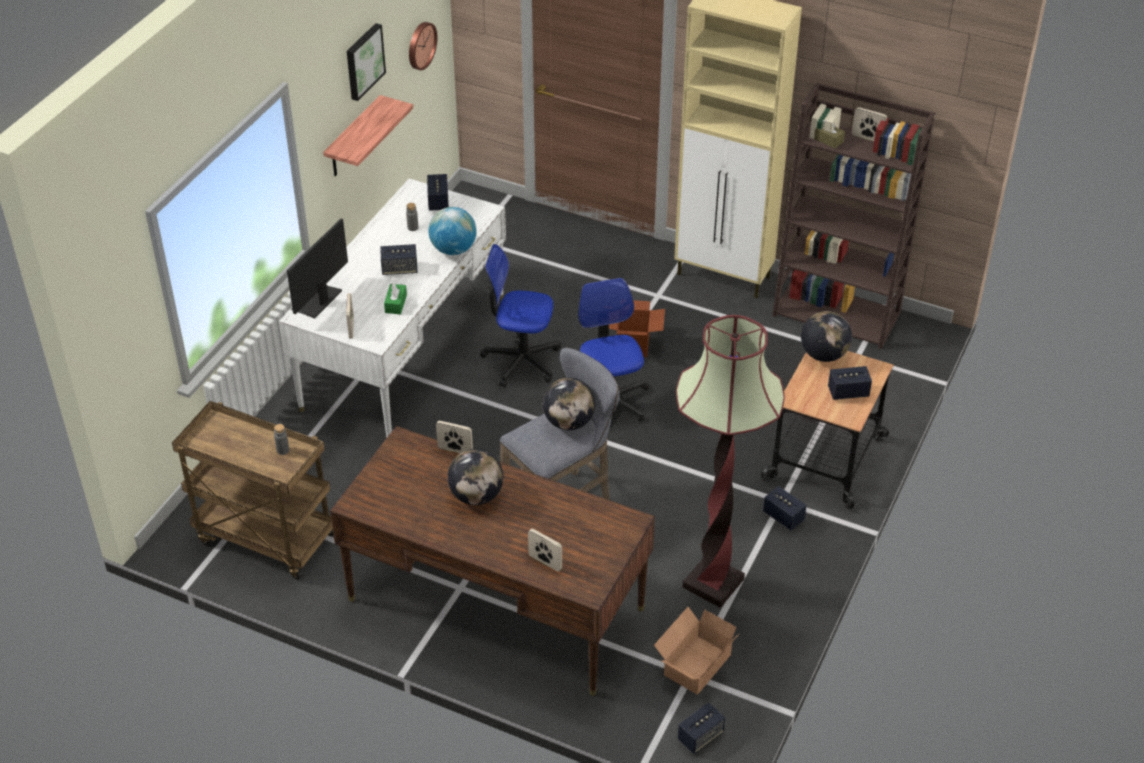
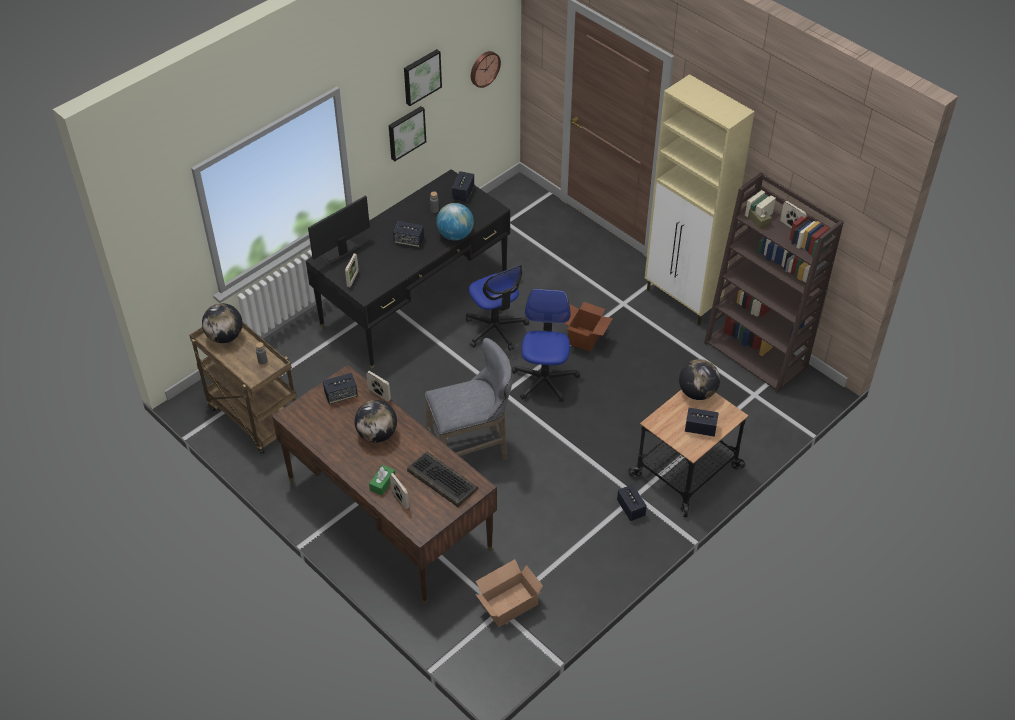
camera: 20 degrees right, 5 degrees up
(353, 138) = (406, 132): shelf -> picture
(396, 304) = (393, 268): green tissue box -> green tissue box (382, 483)
(404, 352) = (414, 300): white desk -> black desk
(521, 360) = (495, 329): office chair -> office chair turned 150 degrees counterclockwise
(569, 422) = (477, 394): globe -> globe (225, 336)
(584, 526) = (441, 480): none -> keyboard
(700, 736) = (485, 659): speaker -> speaker (341, 395)
(713, 583) = (552, 545): floor lamp -> none

